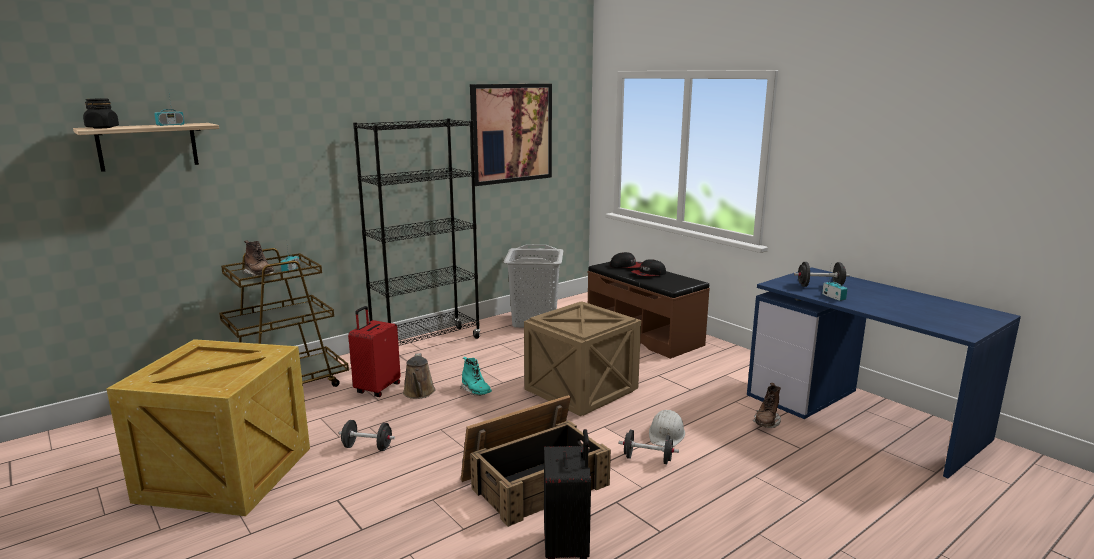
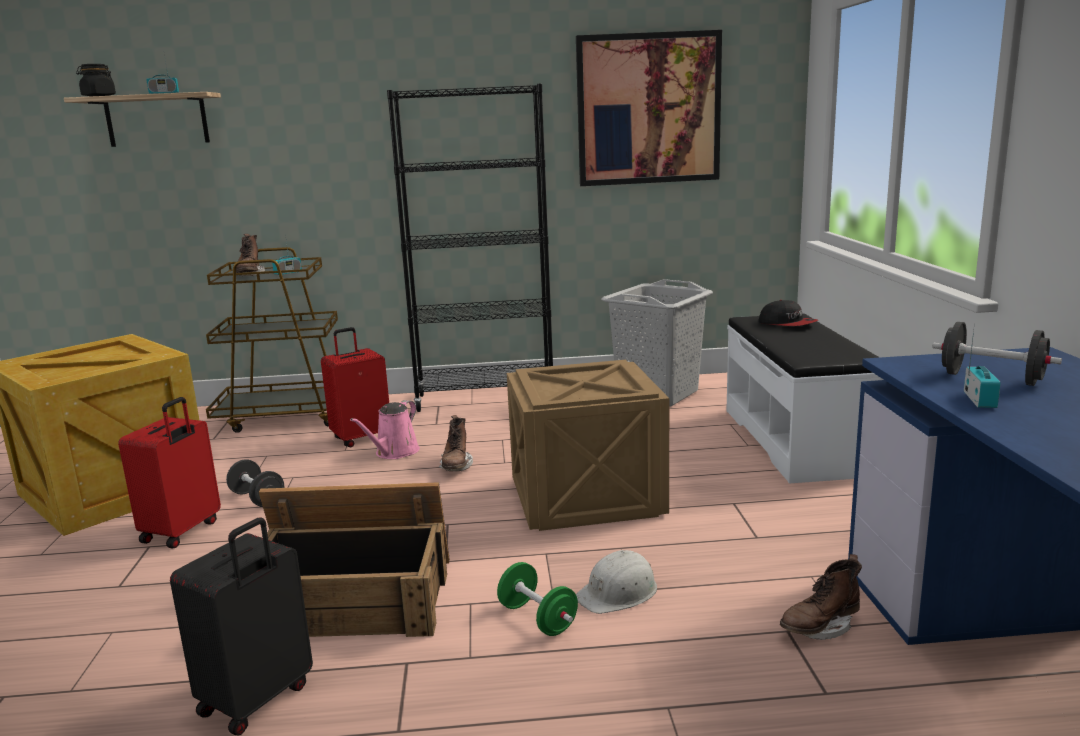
camera: 35 degrees right, 0 degrees up
(347, 483) = (182, 532): none -> red suitcase
(419, 393) = (394, 452): brown watering can -> pink watering can
(476, 392) = (456, 466): turquoise boot -> brown boot
(644, 334) = (797, 440): brown bench -> white bench
(647, 459) = (537, 619): black dumbbell -> green dumbbell
(648, 274) = (801, 338): cap -> none

